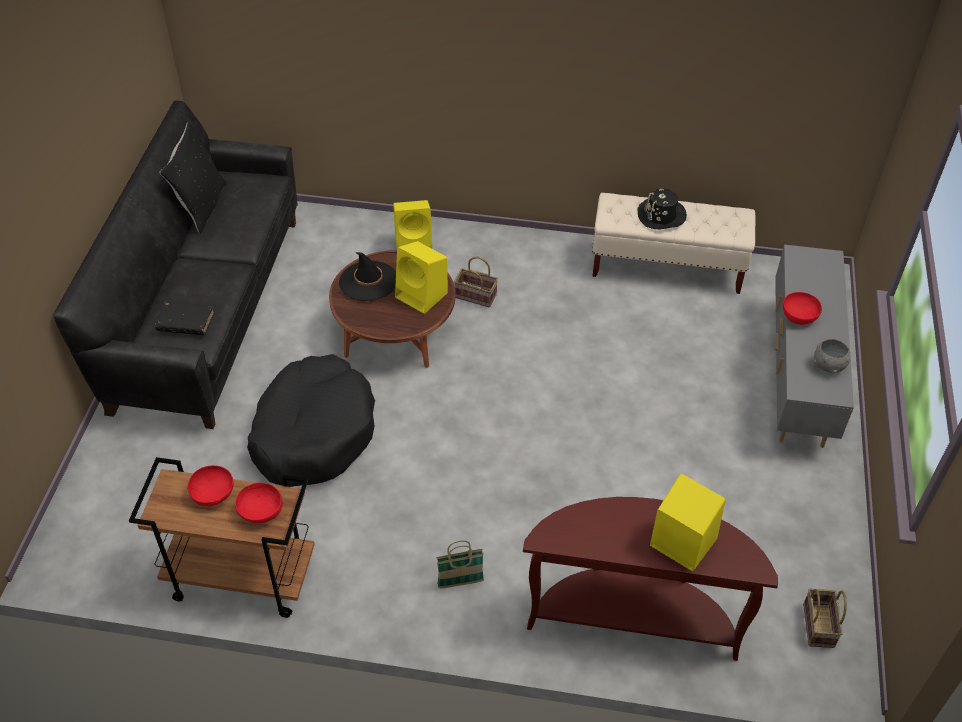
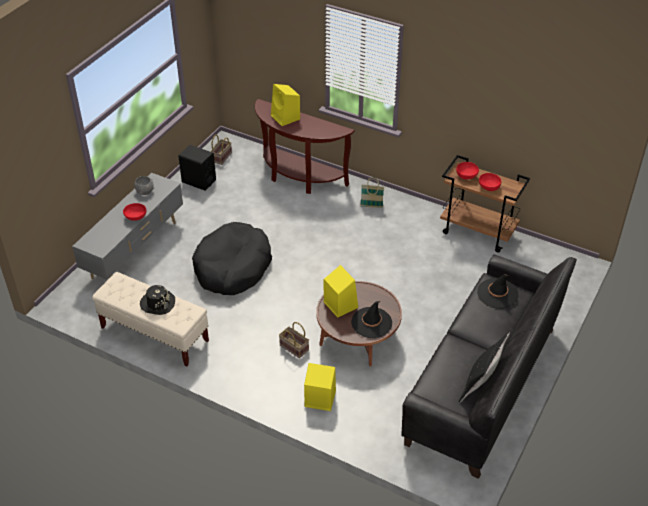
camera: 160 degrees left, 5 degrees down
(186, 323) = (497, 294): black book -> black hat
(313, 432) = (426, 289): black dog bed -> black dog bed (232, 268)
(813, 547) = (198, 181): none -> black speaker

